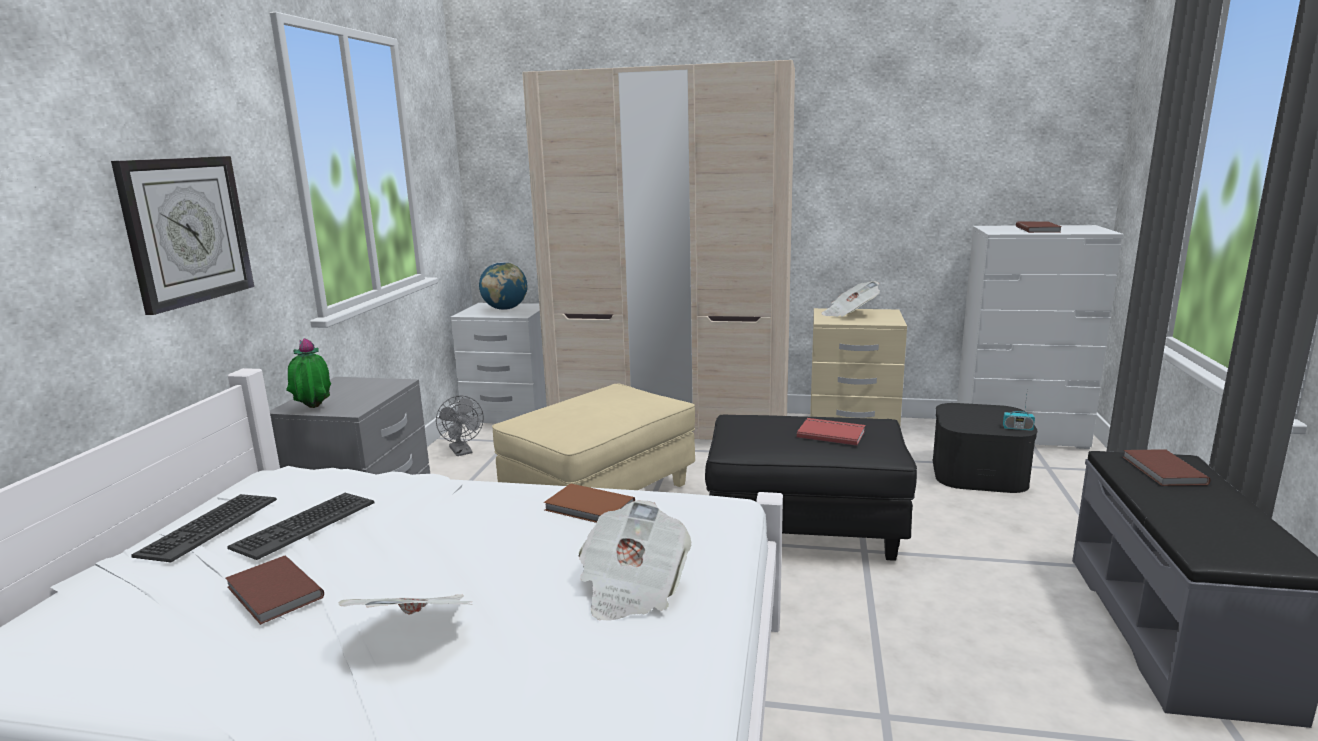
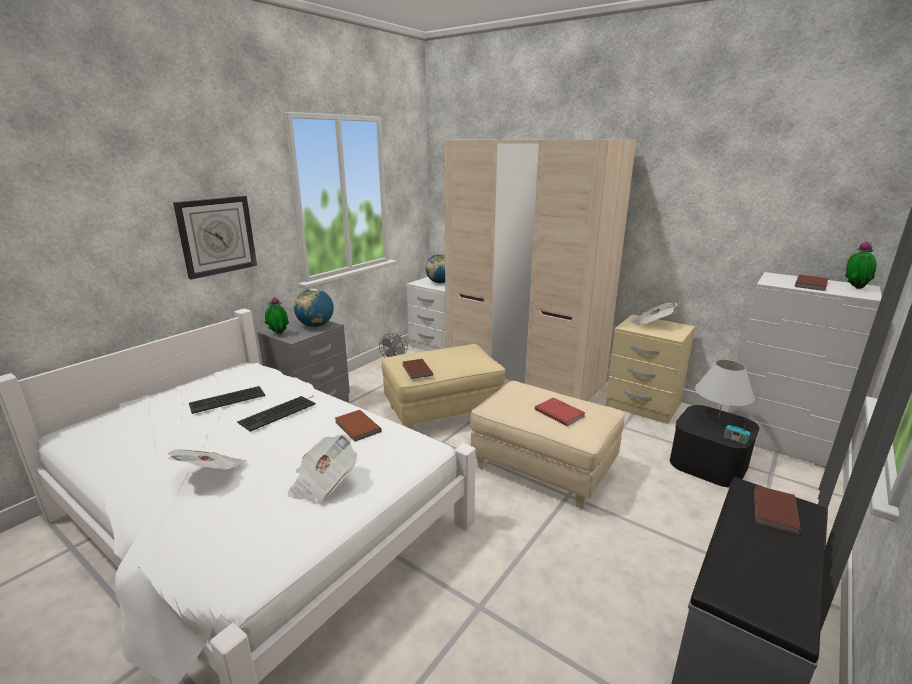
camera: 25 degrees right, 5 degrees up
(208, 527) = (193, 390): keyboard -> keyboard (277, 413)
(273, 593) = (181, 434): brown book -> brown book (416, 370)
(369, 387) = (315, 325): none -> globe
(804, 529) = (543, 469): black ottoman -> beige ottoman
(978, 411) = (718, 418): none -> white table lamp
(1080, 228) = (854, 288): none -> potted plant

